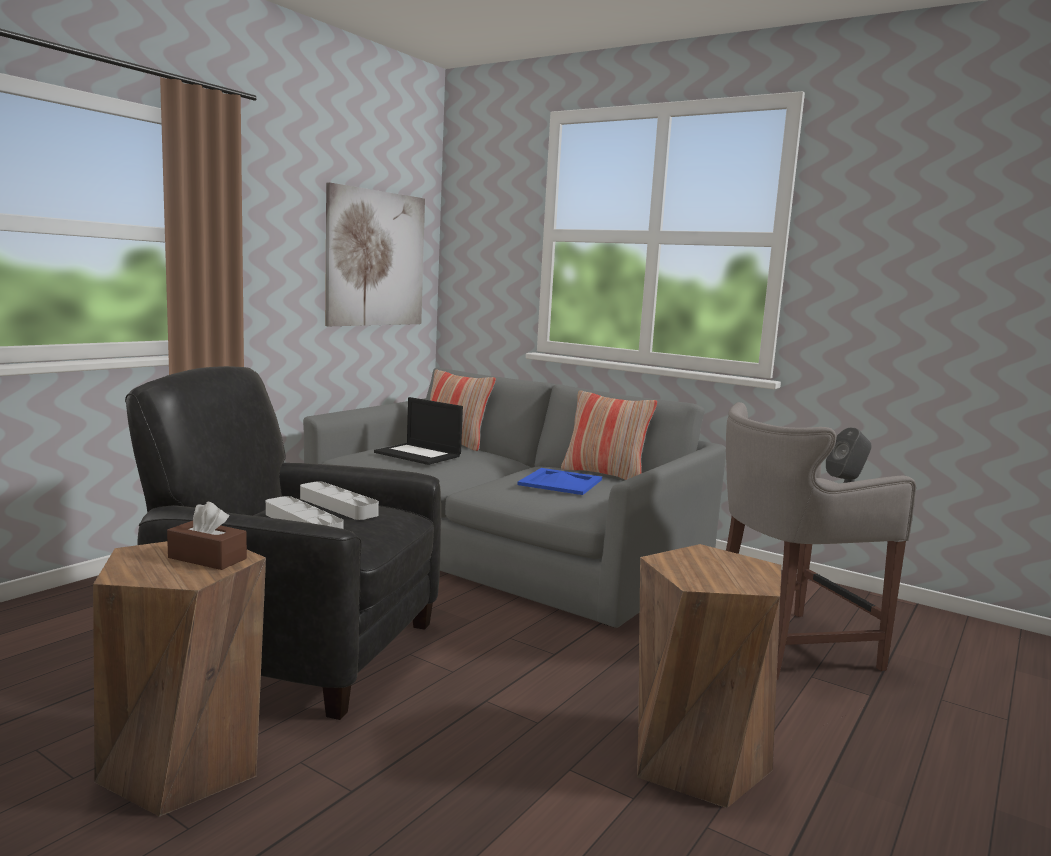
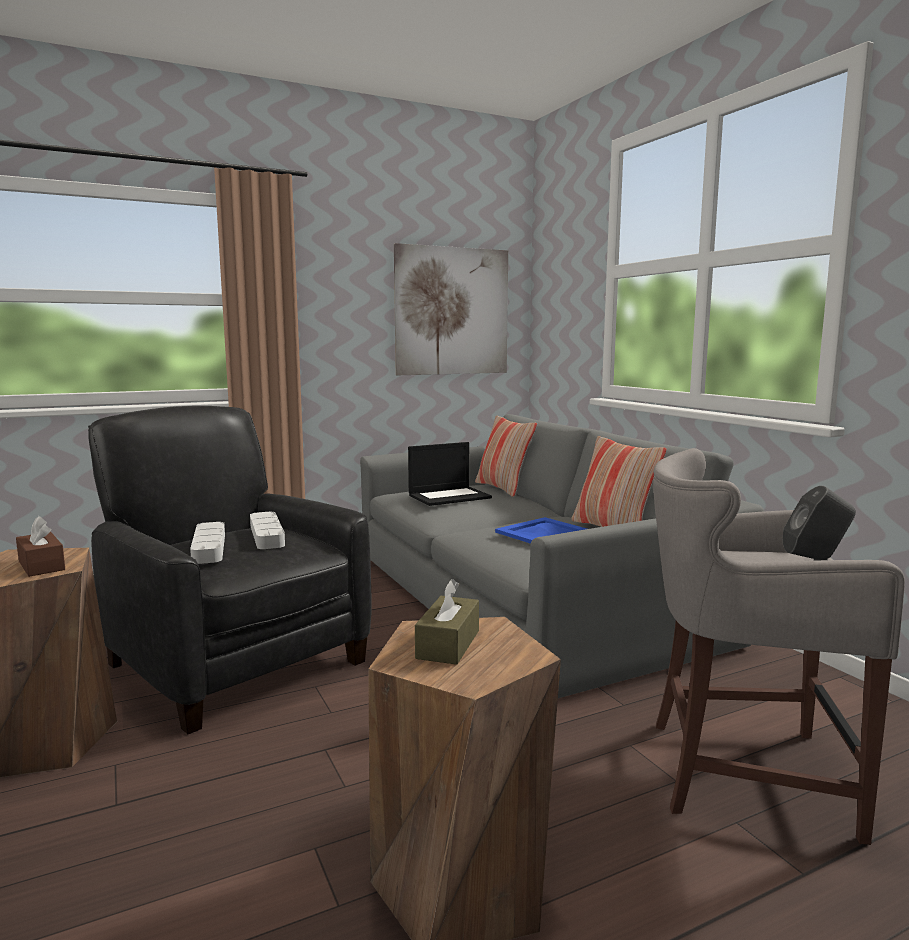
camera: 30 degrees right, 0 degrees up
(419, 454) = (450, 496): laptop -> laptop turned 90 degrees counterclockwise
(702, 567) = (448, 644): none -> brown tissue box

